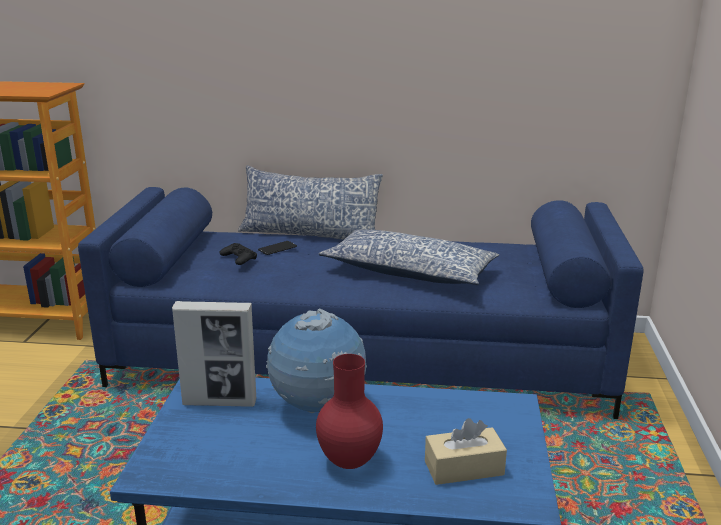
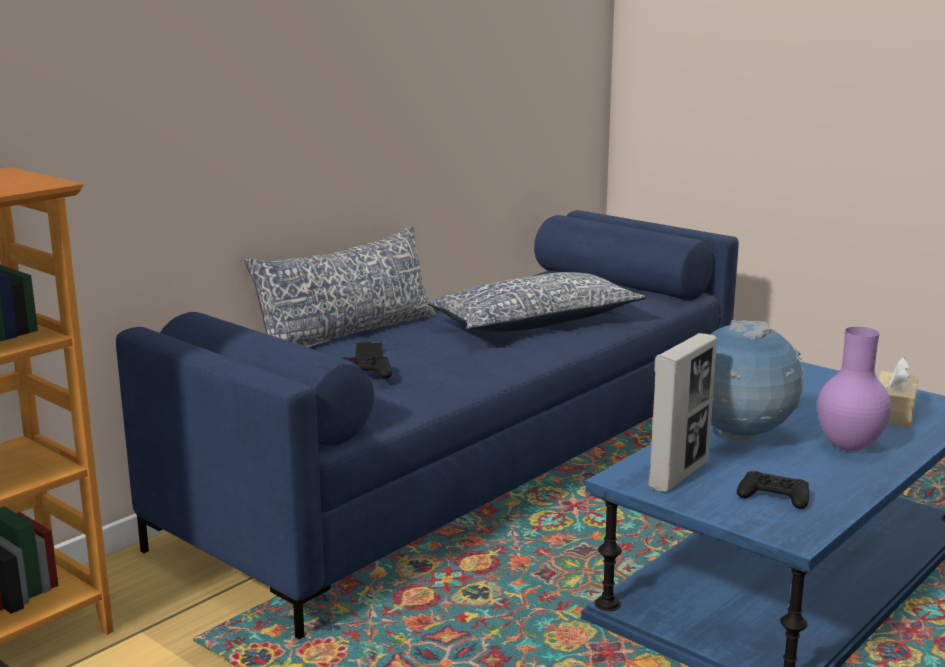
camera: 55 degrees left, 5 degrees down
(211, 450) = (774, 497): none -> black game controller
(348, 461) = (847, 447): red vase -> purple vase

